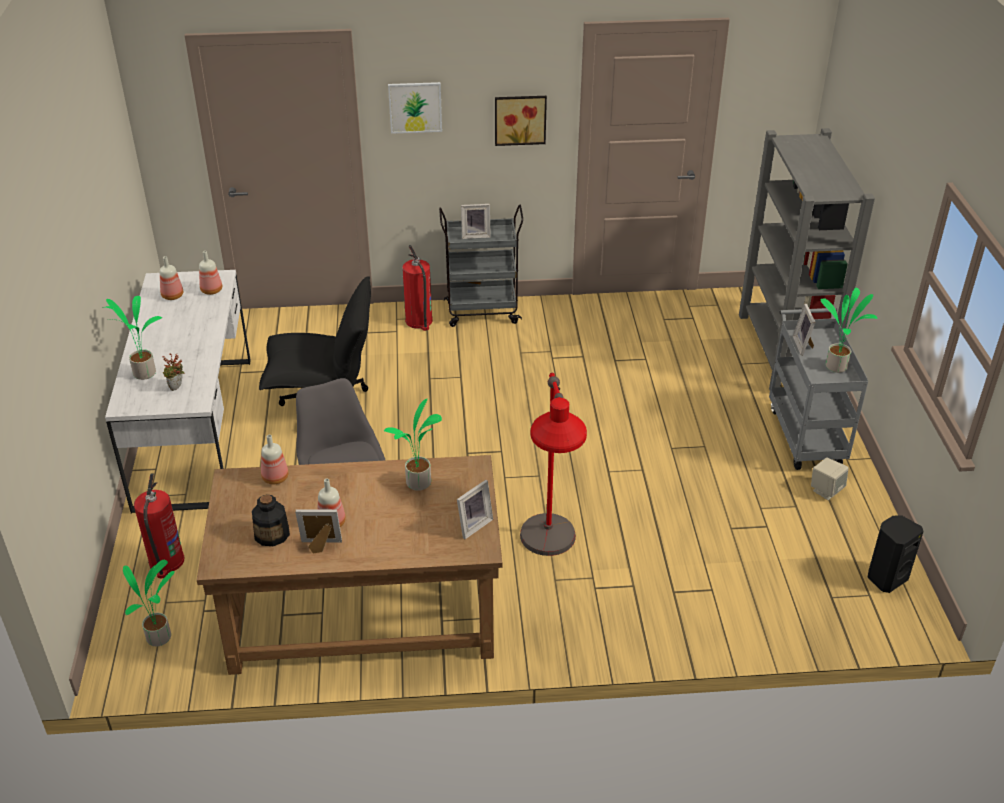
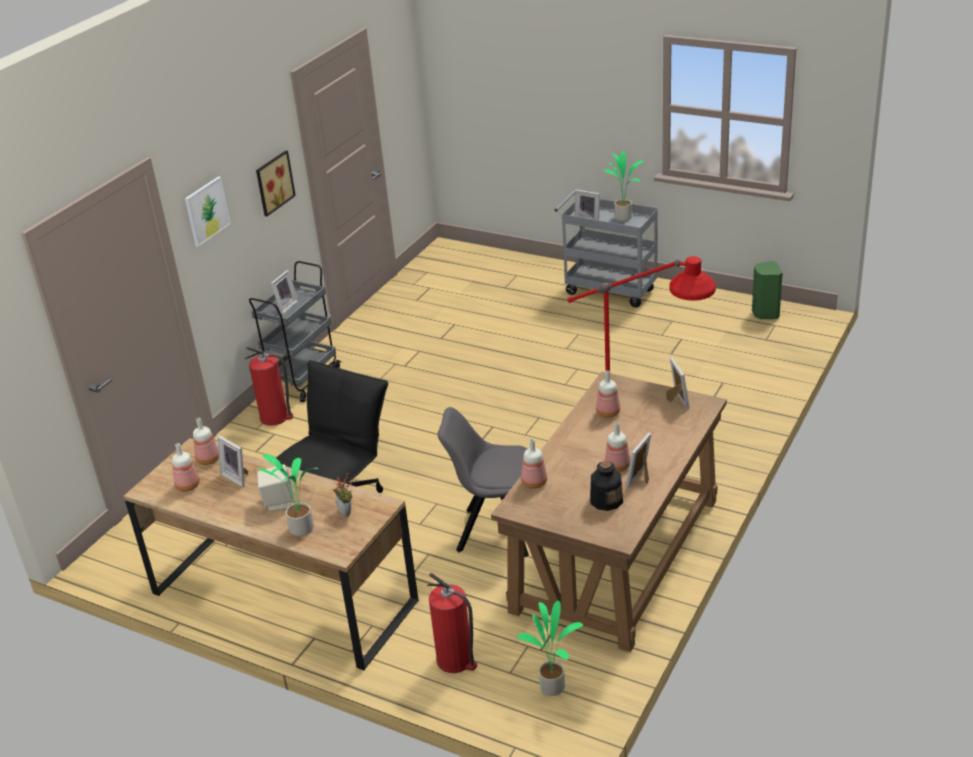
camera: 55 degrees left, 5 degrees down
(195, 431) = (284, 597): white desk -> brown desk
(197, 313) = (237, 476): none -> picture frame
(419, 484) = (607, 412): potted plant -> bottle
(784, 351) = (510, 266): grey bookcase -> none
(826, 490) = (667, 304): beige speaker -> beige speaker (278, 502)
(886, 578) = (764, 313): black speaker -> green speaker

